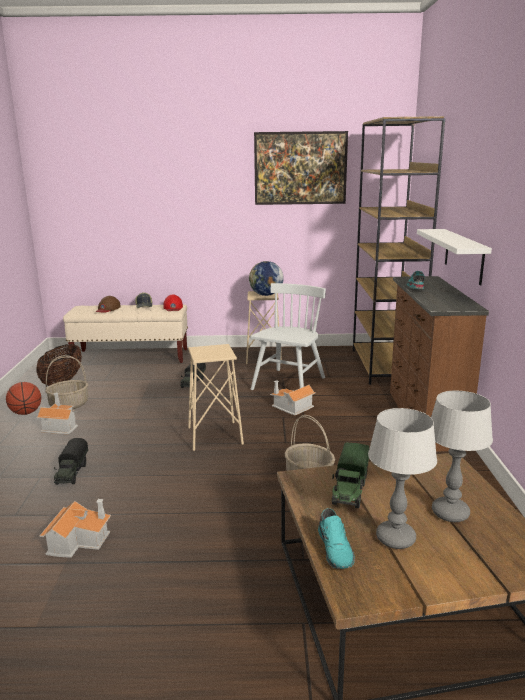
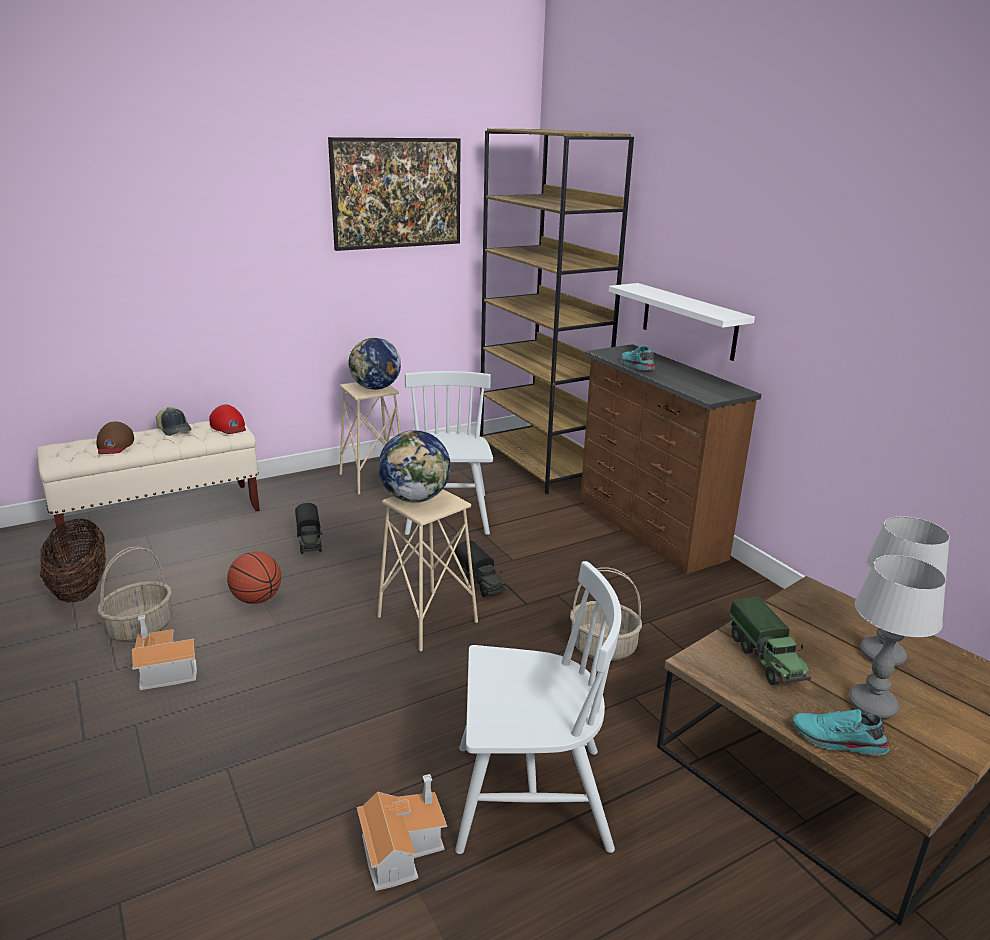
camera: 30 degrees left, 5 degrees up
(26, 413) = (72, 663): basketball -> basketball (256, 599)
(72, 473) = (274, 744): toy truck -> toy truck (480, 582)
(172, 541) = (530, 797): none -> white chair
(207, 349) = (415, 498): none -> globe
(291, 407) = (485, 550): toy house -> none
(336, 549) = (837, 741): turquoise shoe -> turquoise shoe turned 150 degrees clockwise

